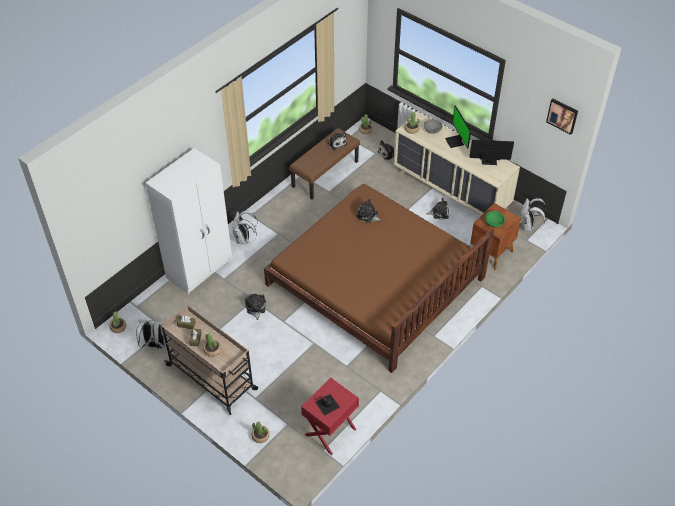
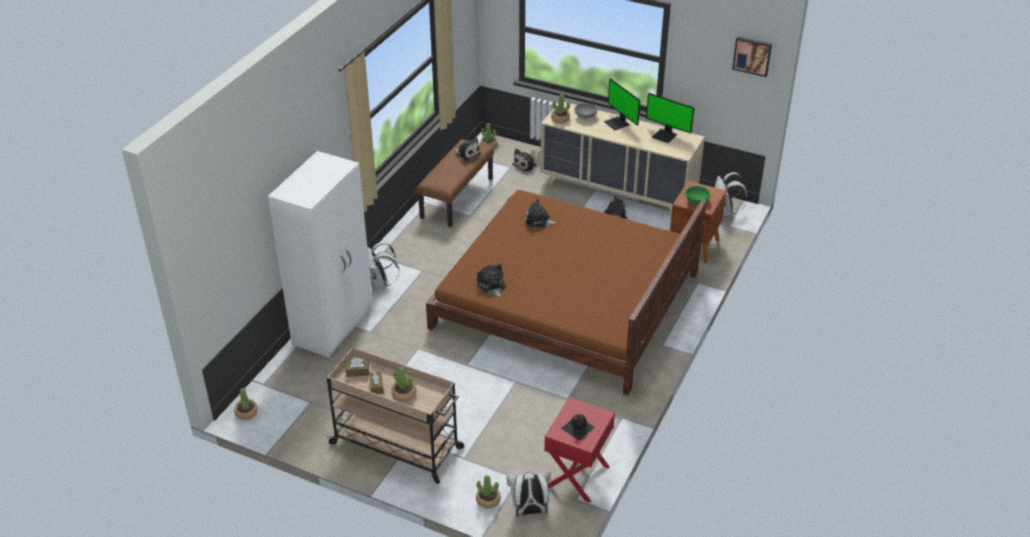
camera: 15 degrees left, 10 degrees down
(155, 344) = (305, 423): white backpack -> white backpack (529, 511)
(255, 308) = (424, 357): plush toy -> plush toy (491, 286)
(488, 160) = (665, 135): monitor -> monitor turned 135 degrees counterclockwise

